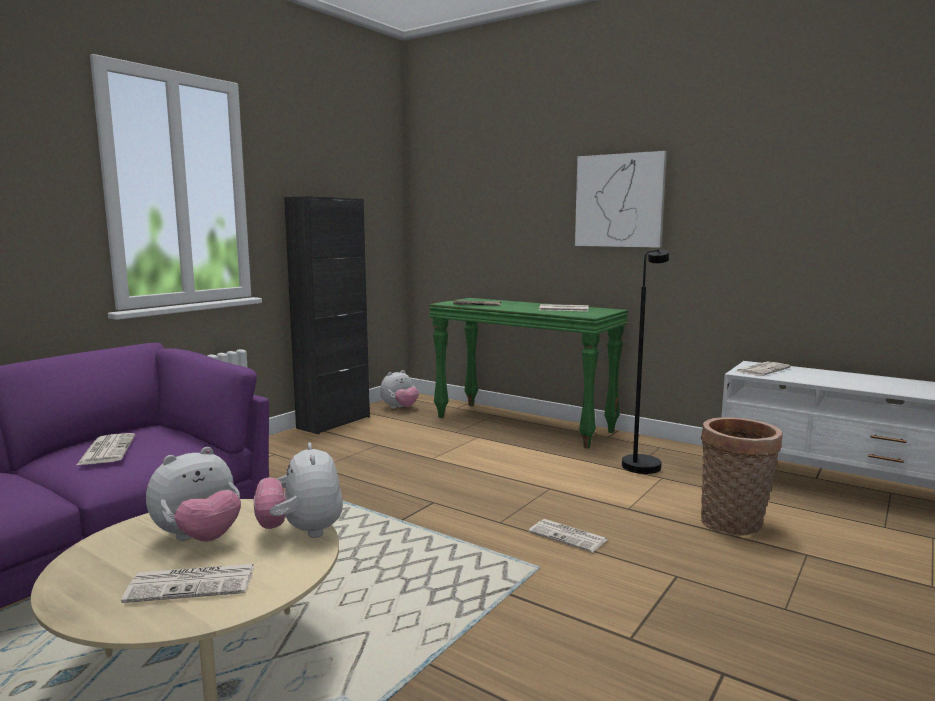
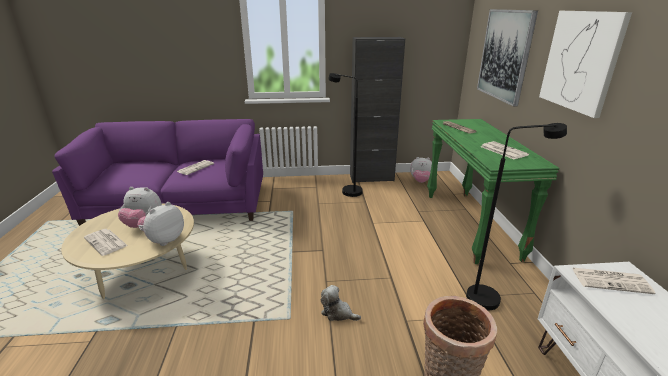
camera: 50 degrees right, 15 degrees up
(330, 443) = (347, 190): none -> black floor lamp
(493, 214) = (505, 55): none -> picture
(569, 536) = (338, 313): newspaper -> plush toy

